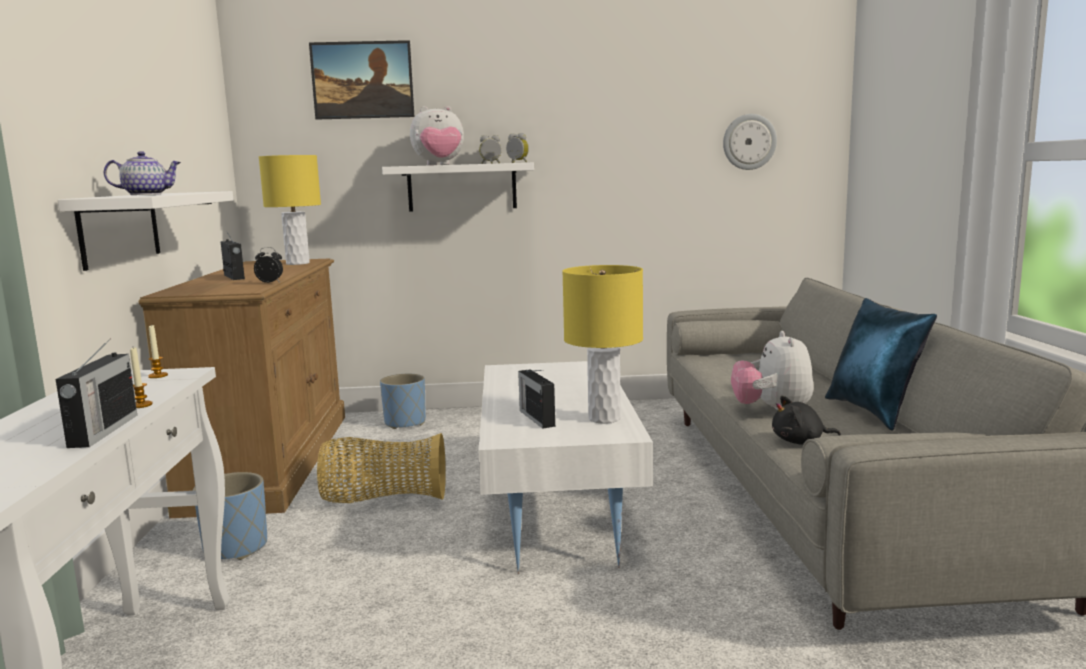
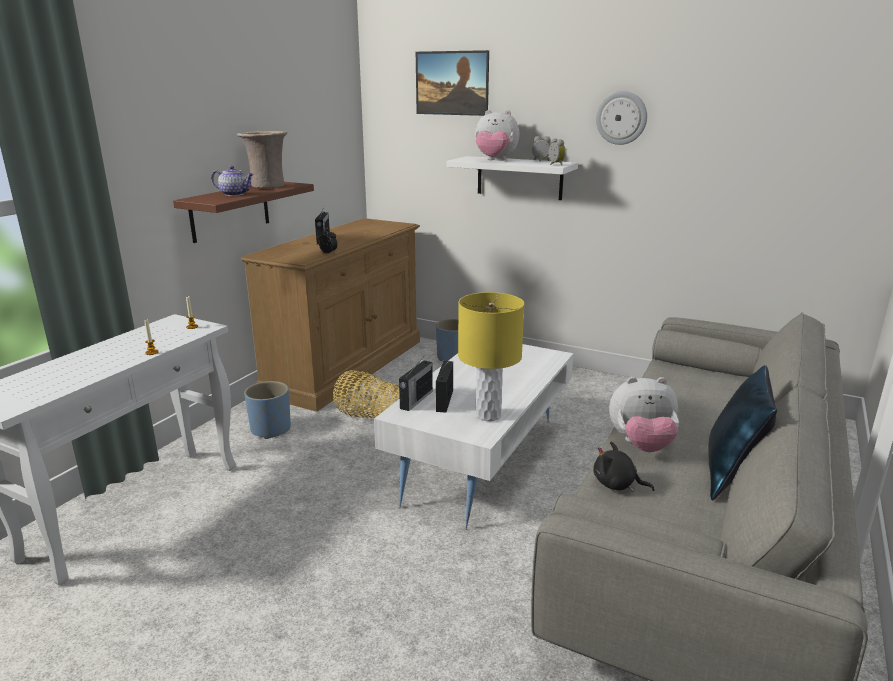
camera: 30 degrees right, 10 degrees up
(102, 431) = (110, 370): radio -> radio (415, 400)
(119, 228) = (230, 211): white shelf -> brown shelf
(170, 193) = (267, 186): none -> beige vase
(298, 263) = (385, 228): yellow table lamp -> none
(749, 142) = (797, 159): wall clock -> wall clock (621, 118)
(772, 411) = (641, 445): plush toy -> plush toy turned 120 degrees counterclockwise

